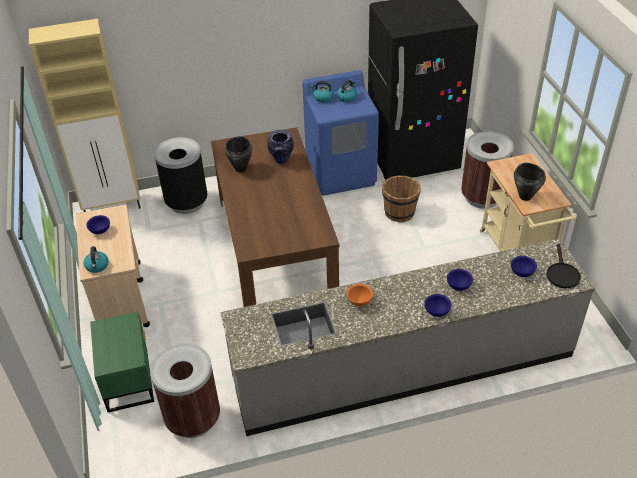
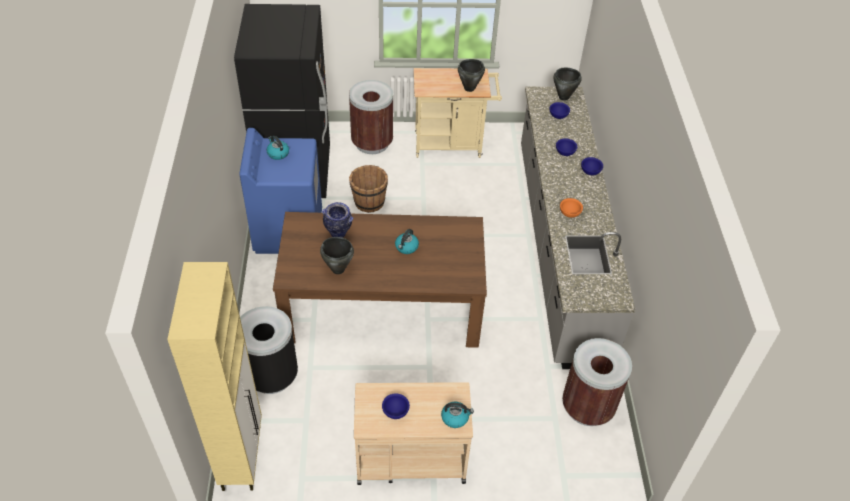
camera: 80 degrees left, 5 degrees up
(129, 378) = (528, 457): green nightstand -> none
(323, 98) = (269, 171): kettle -> kettle (406, 247)
(561, 273) = (564, 97): black frying pan -> black cooking pot

